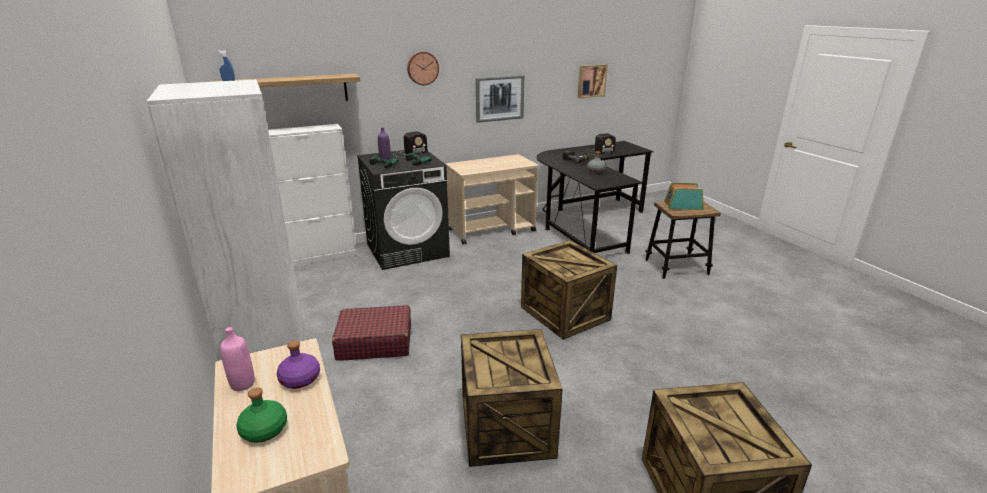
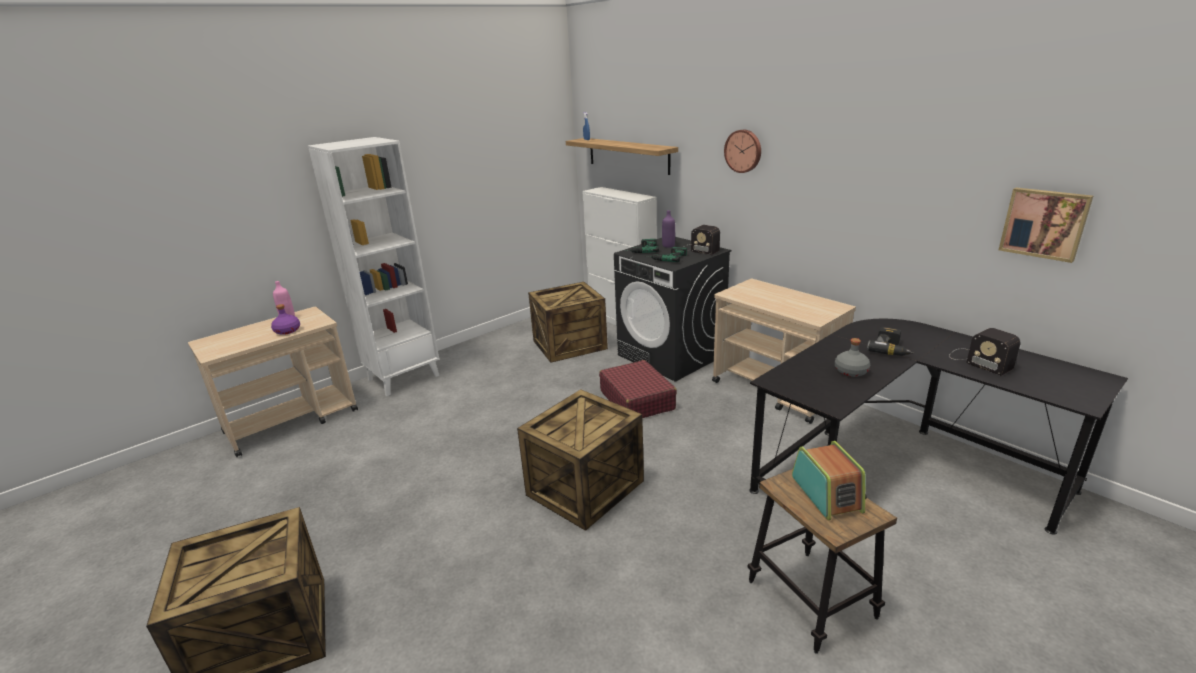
camera: 75 degrees right, 0 degrees up
(263, 430) = (241, 335): green bottle -> none
(374, 342) = (490, 388): red suitcase -> red suitcase (637, 400)
(499, 98) = (842, 212): picture -> none
(505, 426) = (378, 482): crate -> crate (569, 344)

